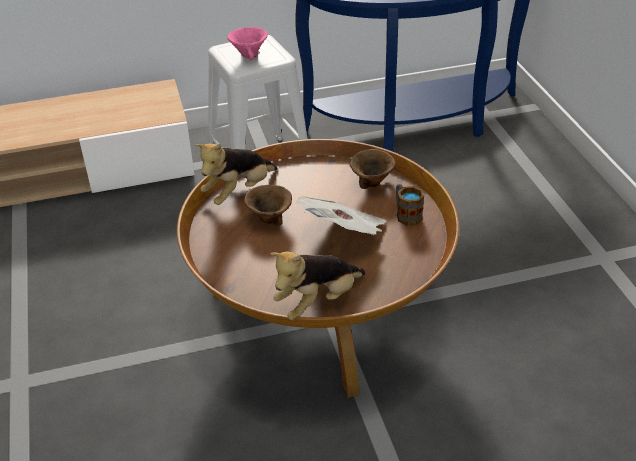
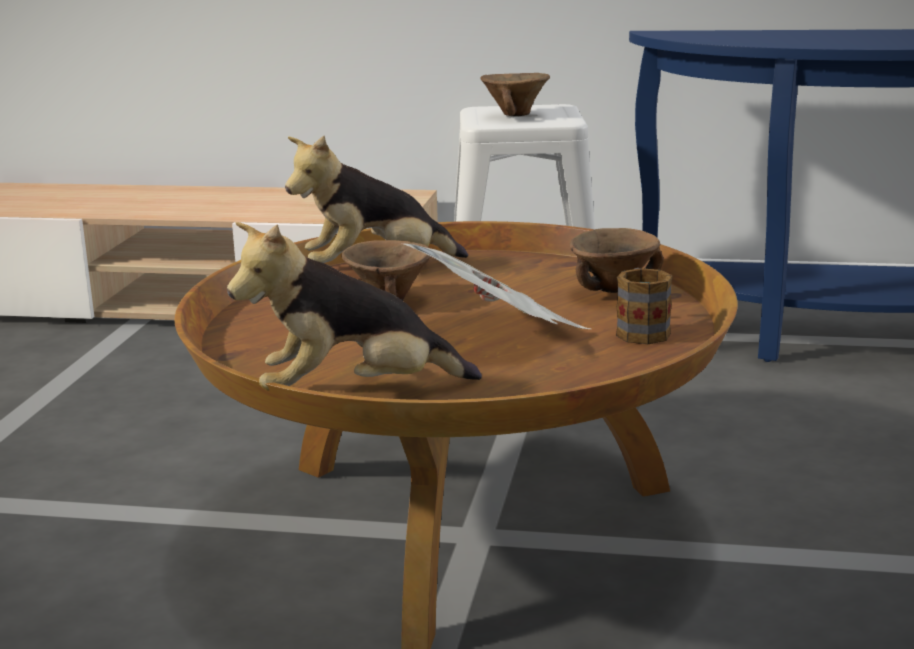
camera: 25 degrees right, 20 degrees down
(249, 56) = (516, 115): pink bowl -> brown bowl

